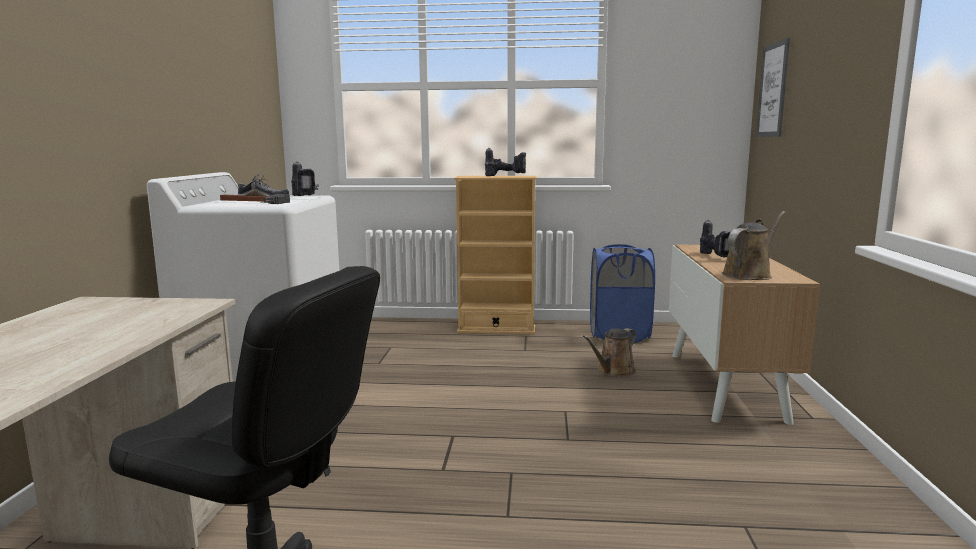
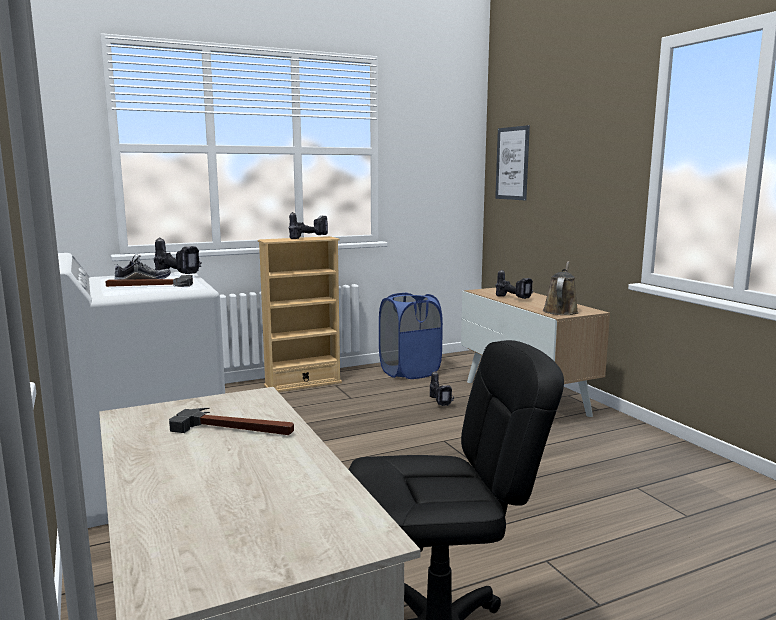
camera: 30 degrees left, 0 degrees up
(114, 325) = (235, 428): none -> hammer
(613, 371) = (441, 402): brown watering can -> power drill

